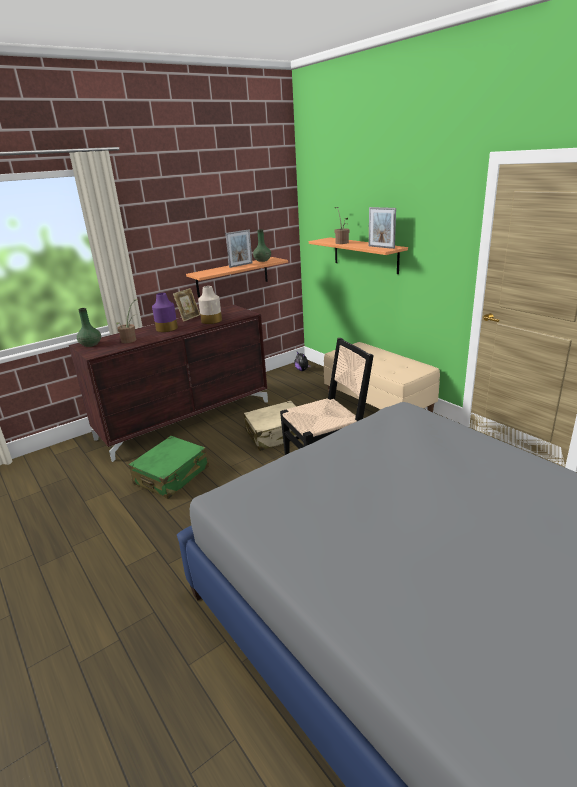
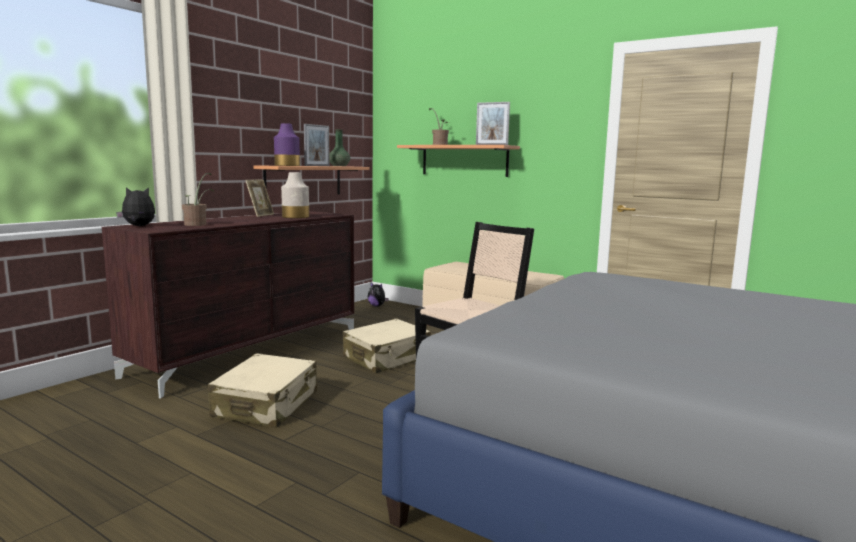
camera: 20 degrees left, 15 degrees down
(90, 344) = (138, 226): green vase -> plush toy
(167, 328) = (240, 219): purple vase -> purple vase (287, 165)
(172, 476) = (266, 405): green suitcase -> beige suitcase

